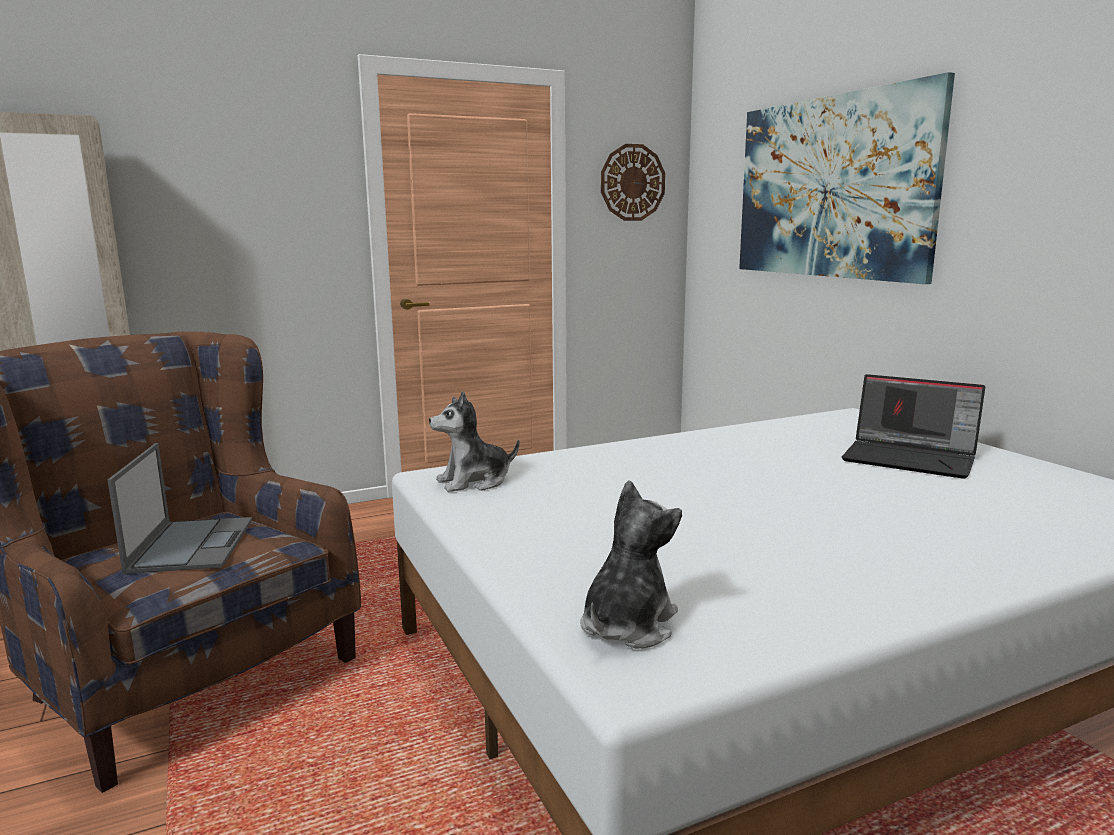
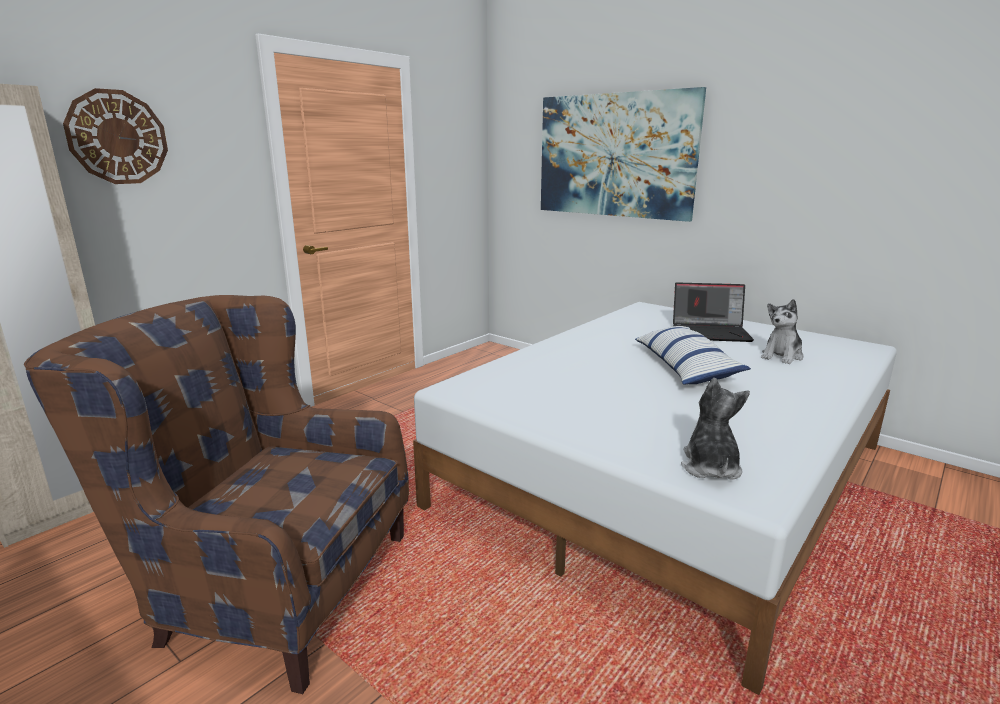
camera: 25 degrees left, 5 degrees up
(192, 544) = (291, 479): laptop -> none
(474, 482) = (485, 389): plush toy -> plush toy (782, 356)
(632, 182) = (455, 145): wall clock -> wall clock (117, 137)
(792, 496) = (684, 367): none -> pillow

